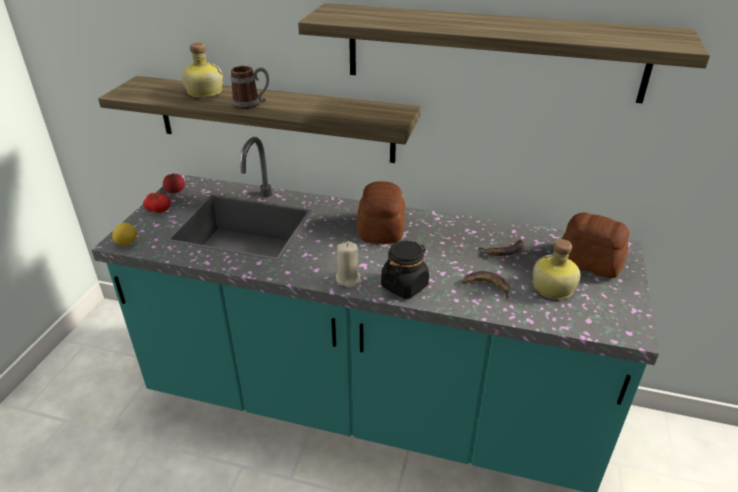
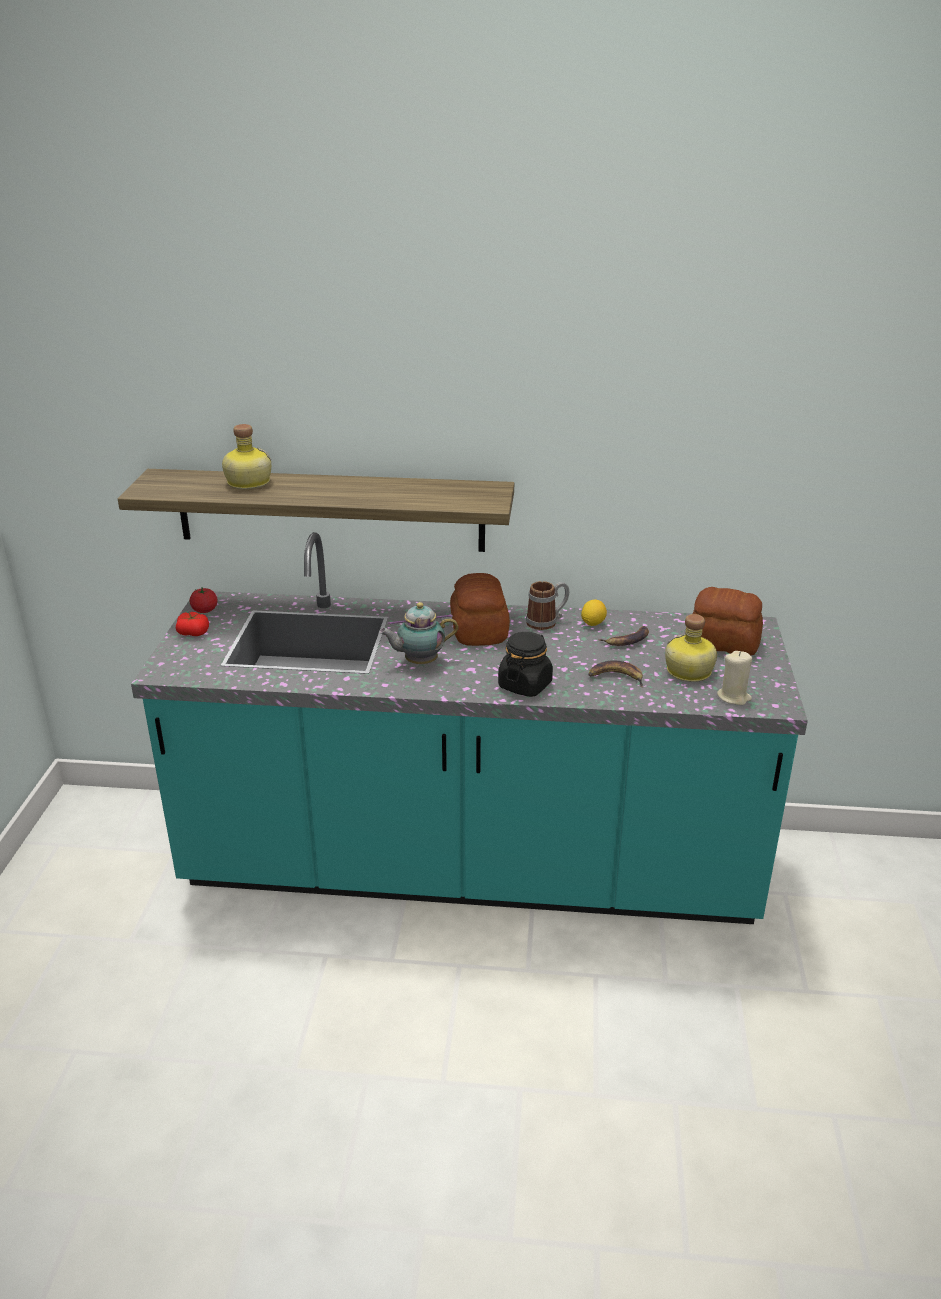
camera: 10 degrees left, 5 degrees down
(126, 243) = (172, 672): lemon -> lemon (593, 623)
(252, 104) = (315, 493): mug -> mug (547, 622)
(322, 254) = (418, 662): none -> teapot
(348, 279) = (459, 685): beige candle -> beige candle (733, 697)
(493, 52) = (593, 417): shelf -> none

